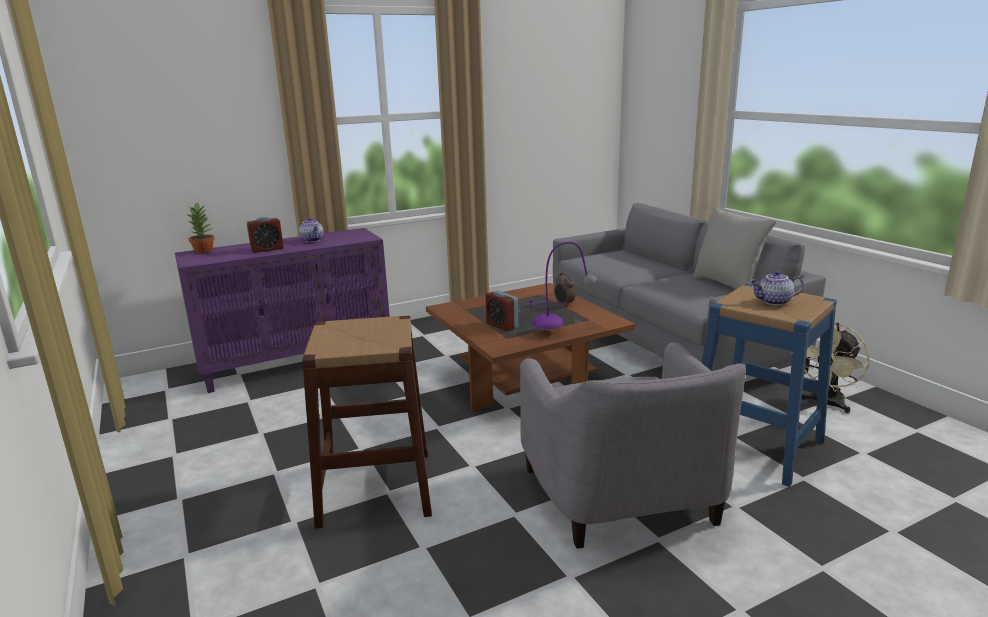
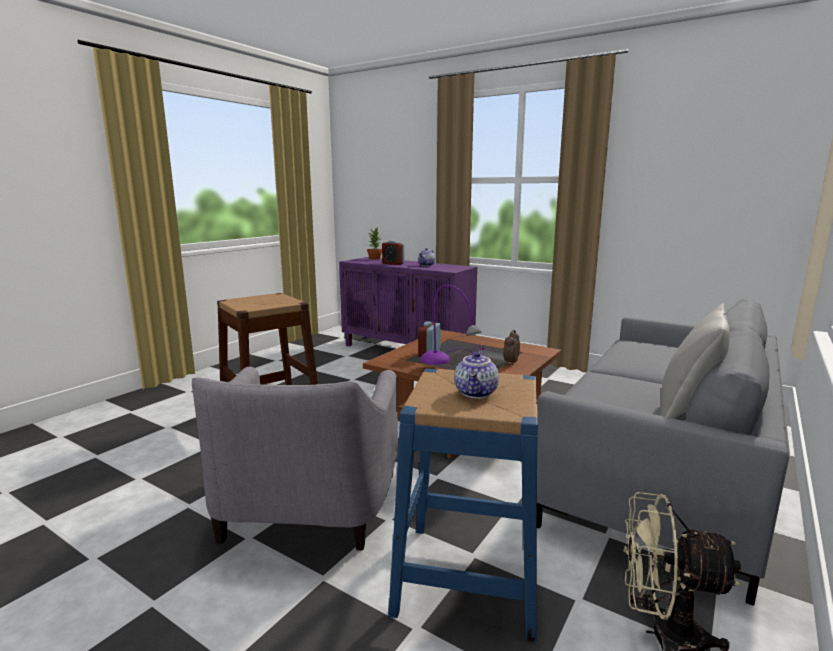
camera: 60 degrees right, 5 degrees down
(625, 497) = (306, 508): grey armchair -> grey armchair turned 45 degrees counterclockwise
(774, 302) = (477, 393): teapot -> teapot turned 135 degrees counterclockwise

